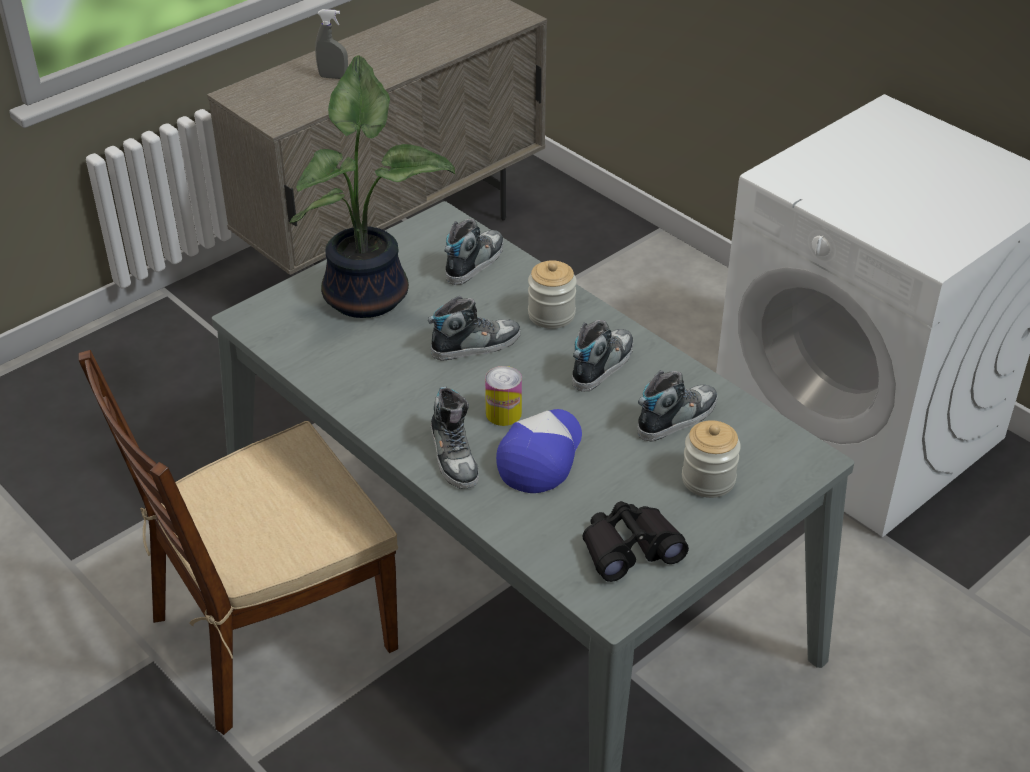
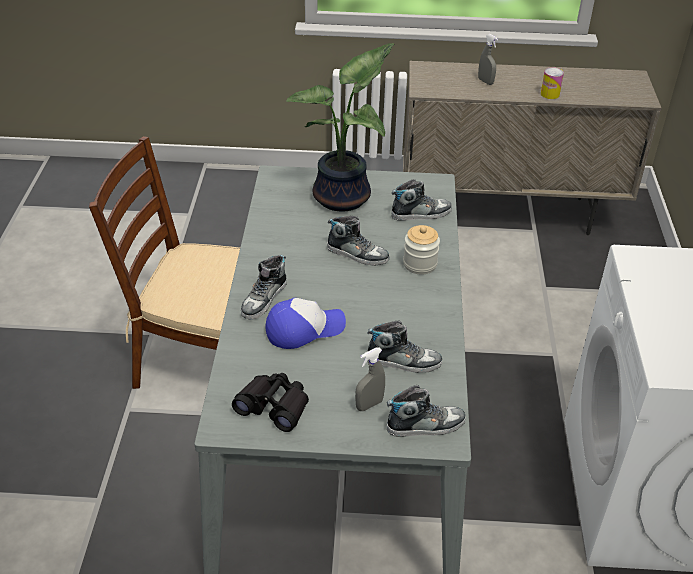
camera: 45 degrees right, 0 degrees up
(503, 413) = (318, 296): can -> can (550, 94)
(602, 365) = (406, 307): shoe -> shoe (425, 425)
(708, 480) = (369, 405): jar -> grey spray bottle

